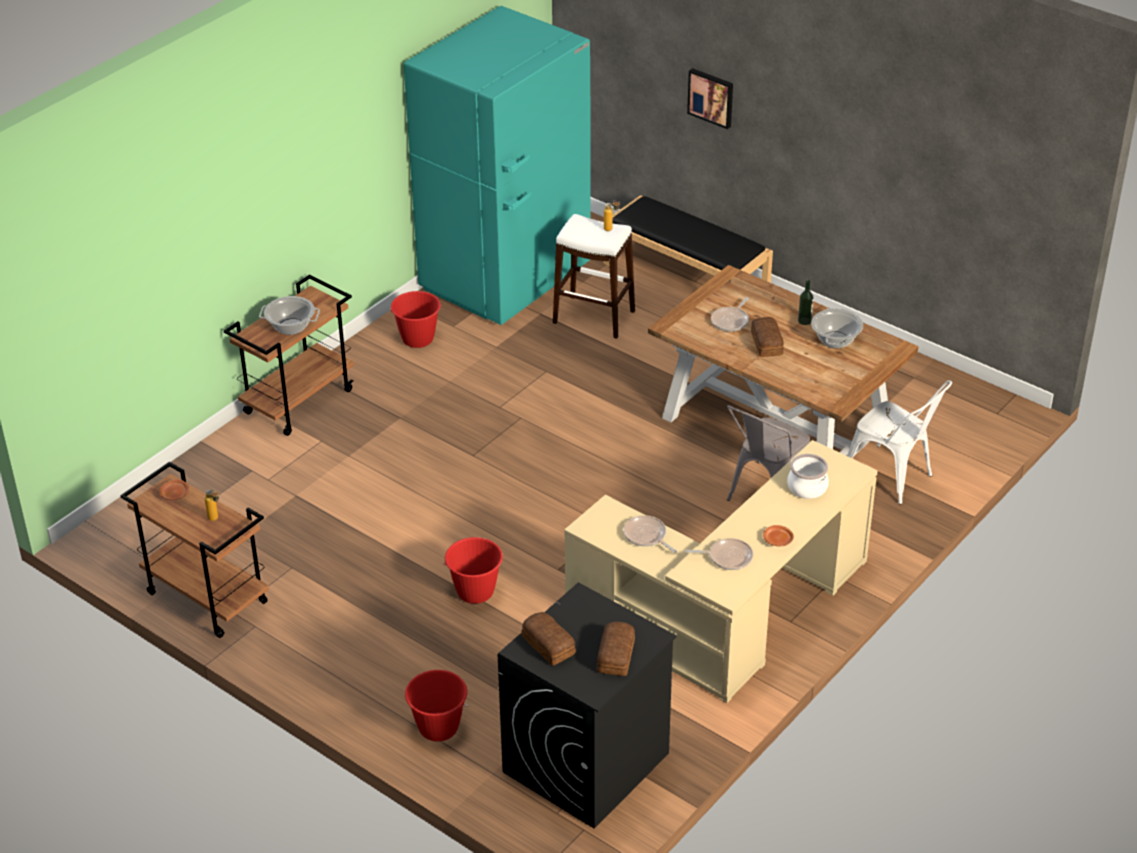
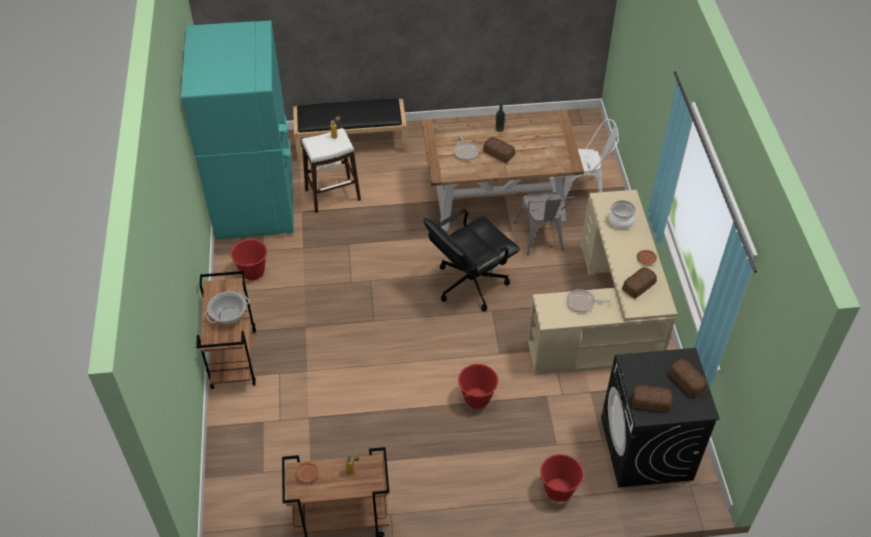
camera: 45 degrees left, 10 degrees up
(621, 486) = (469, 283): none -> black office chair
(711, 97) = (339, 22): picture -> none
(727, 557) = (637, 286): frying pan -> bread
(835, 340) = (527, 130): cooking pot -> none

